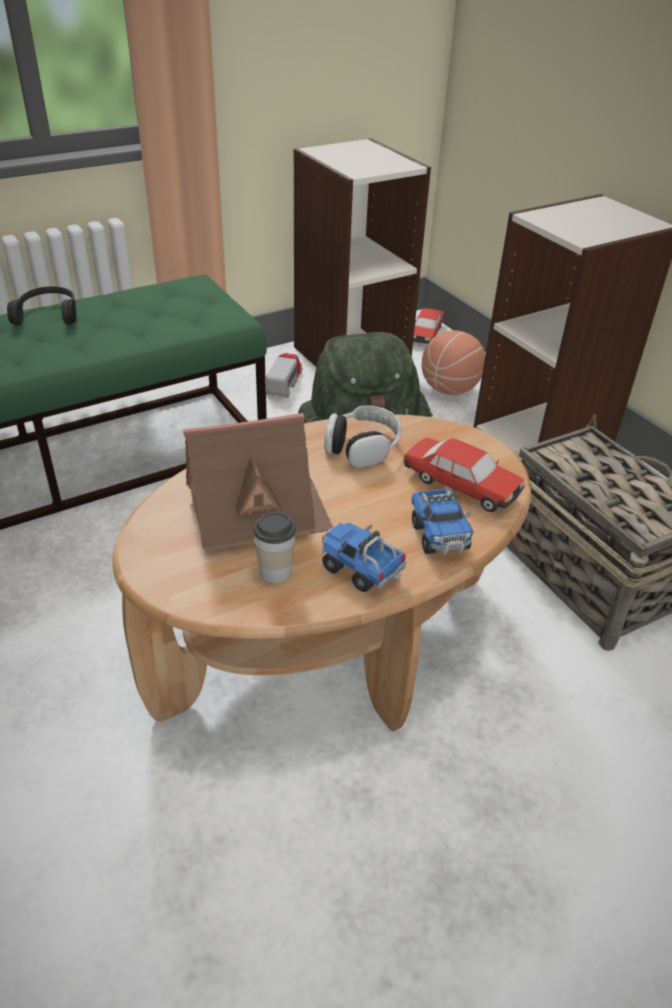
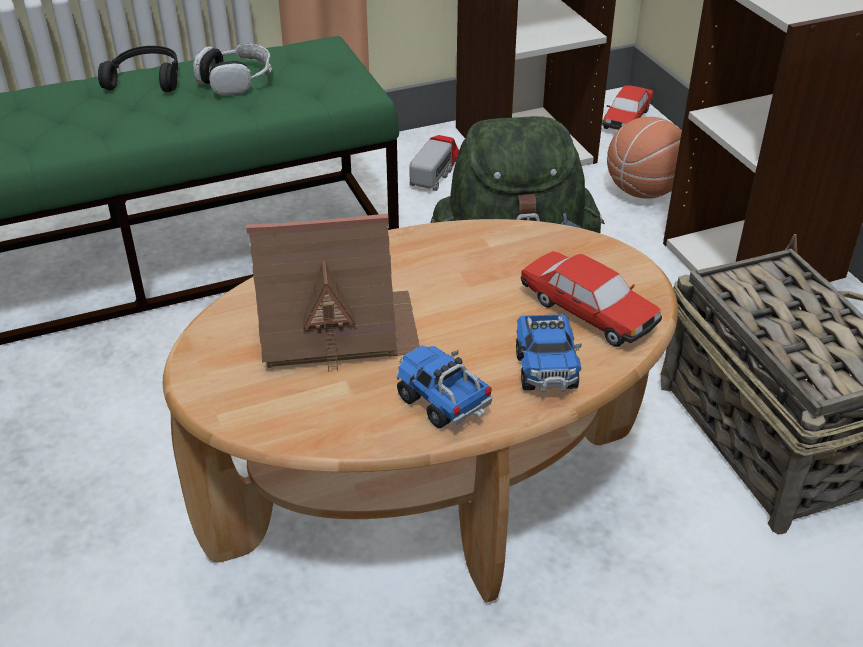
camera: 10 degrees right, 0 degrees up
(275, 572) = (342, 396): cup -> none
(361, 447) = (478, 258): headphones -> headphones (236, 80)

